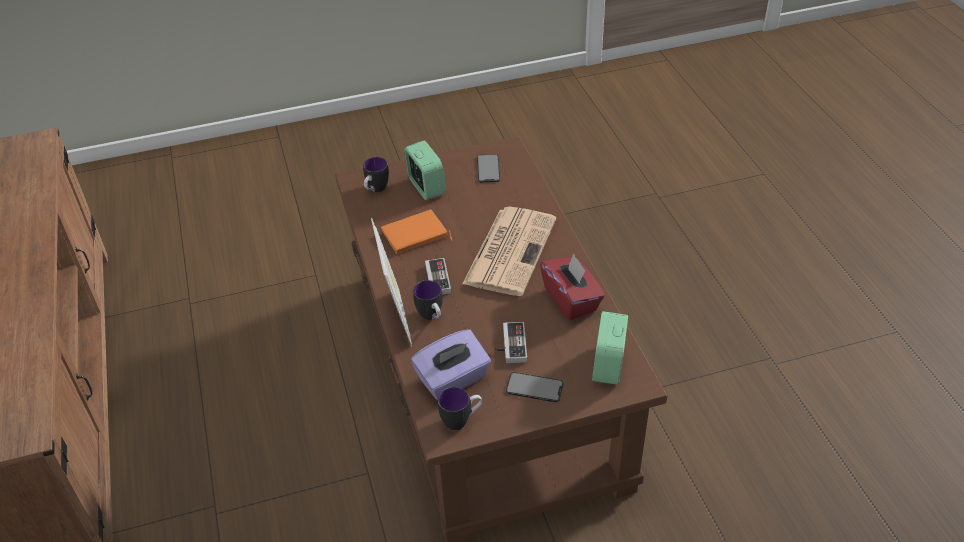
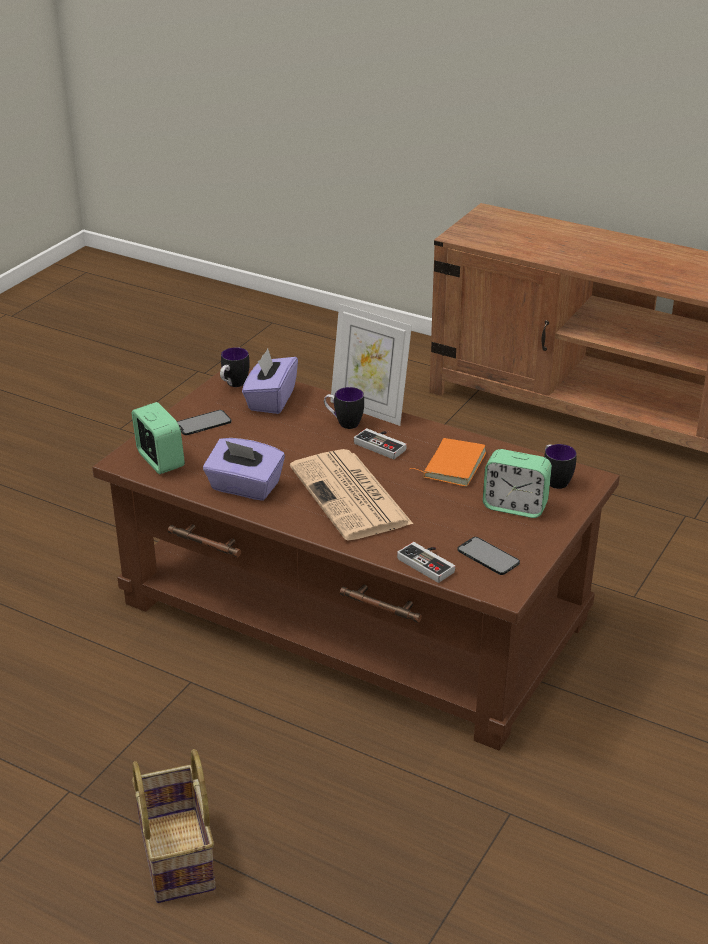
camera: 135 degrees right, 10 degrees down
(509, 345) = (256, 436): game controller -> game controller (429, 563)
(571, 300) = (244, 487): red tissue box -> purple tissue box
(734, 291) = (179, 857): none -> basket

